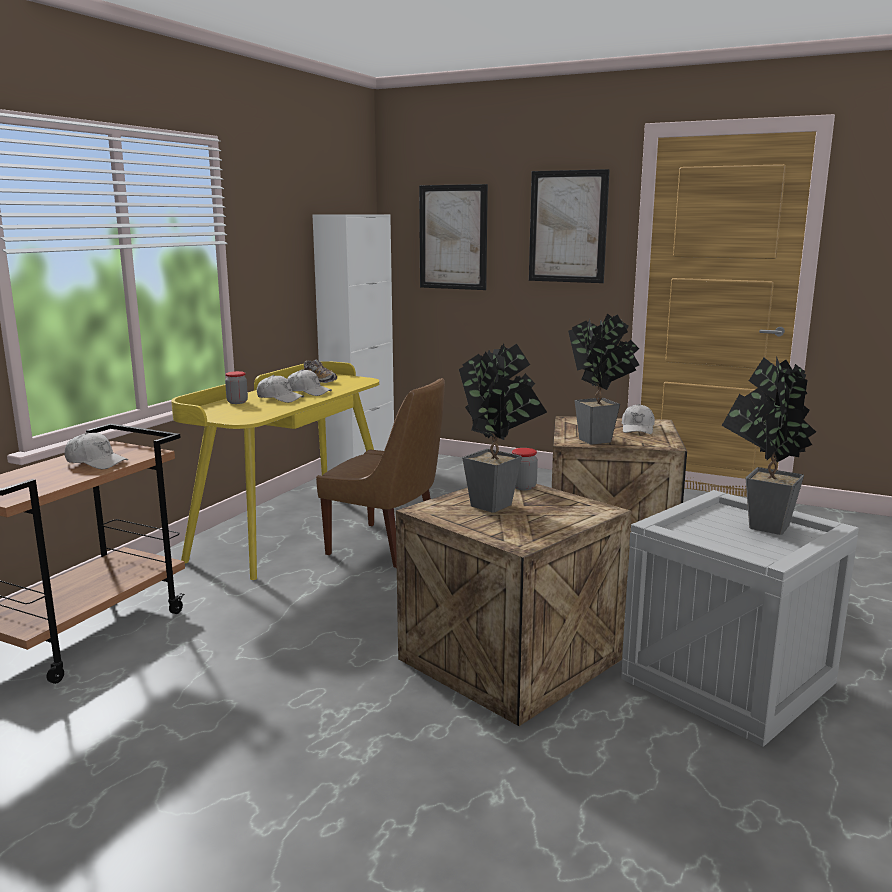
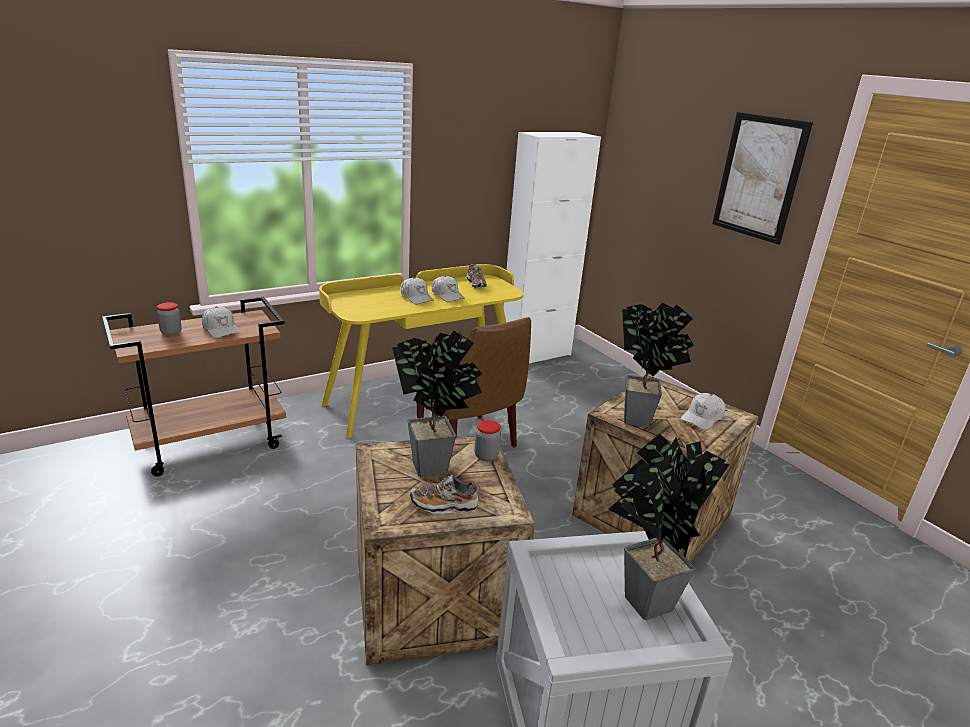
camera: 30 degrees right, 10 degrees up
(237, 402) = (382, 293): jar -> jar (171, 332)
(453, 237) = (658, 166): picture -> none
(546, 521) = (444, 505): none -> shoe

